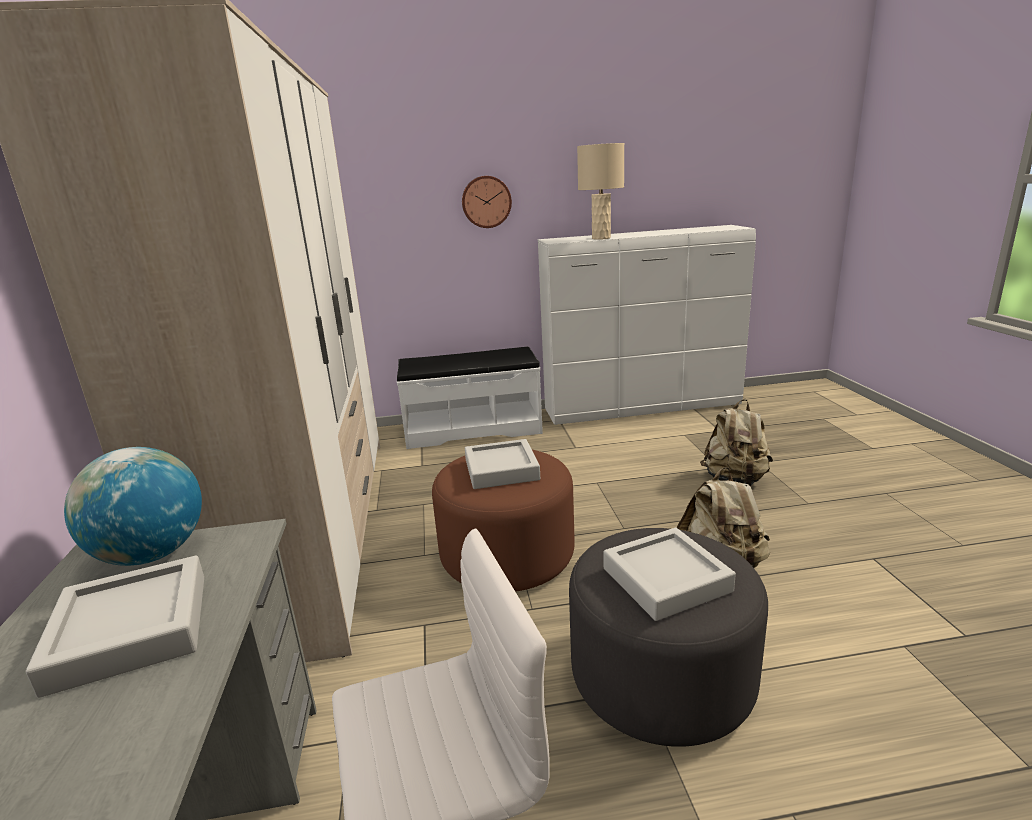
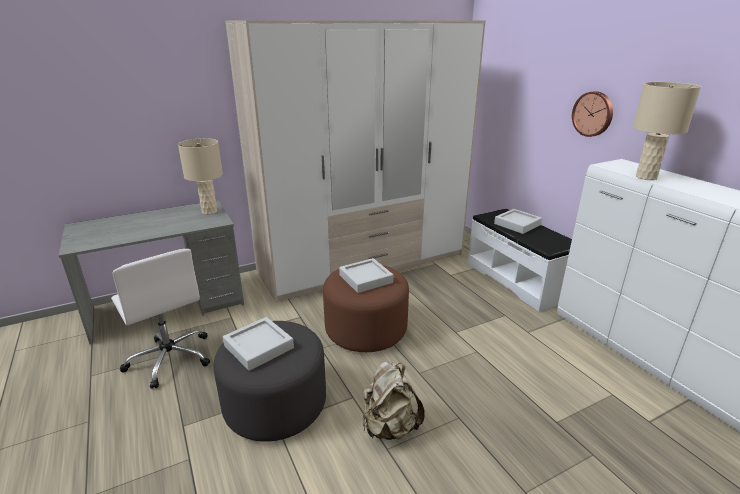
camera: 70 degrees right, 5 degrees up
(131, 631) = (167, 222): grey tray -> grey tray (517, 224)
(152, 555) = (209, 211): globe -> beige table lamp
(735, 480) = (537, 435): beige backpack -> none

